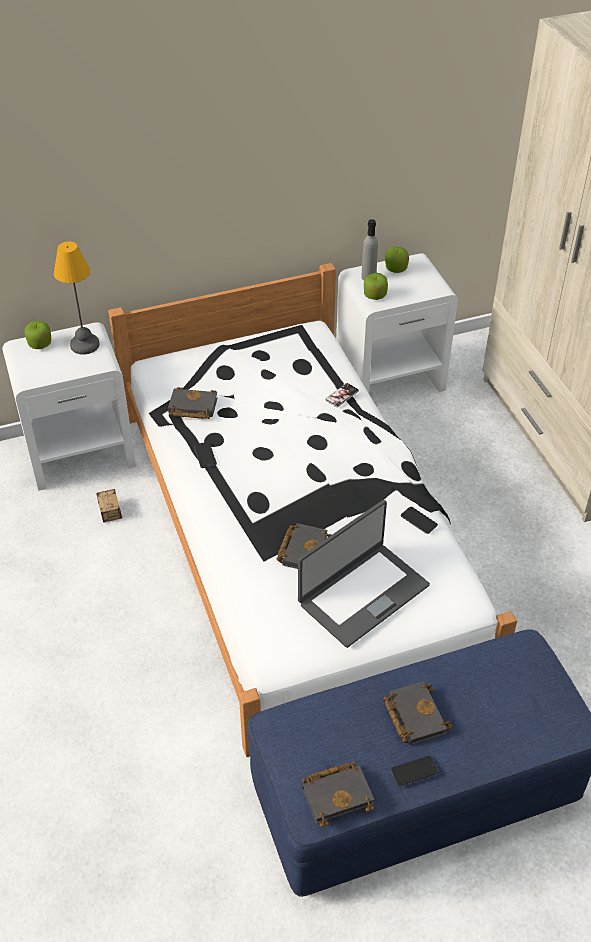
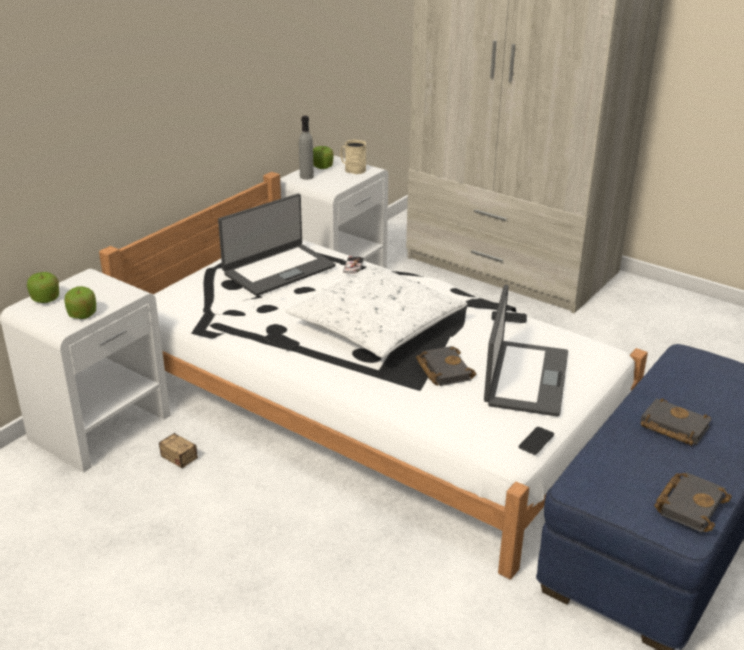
camera: 35 degrees left, 15 degrees down
(86, 345) = (97, 285): table lamp -> none
(191, 407) = (230, 315): black book -> none
(274, 372) = (278, 269): none -> laptop
(296, 474) = (376, 325): none -> white pillow
(375, 295) = (326, 185): apple -> apple (82, 314)
(414, 771) = (719, 461): phone -> phone (536, 441)
(421, 283) = (352, 169): none -> beige mug

